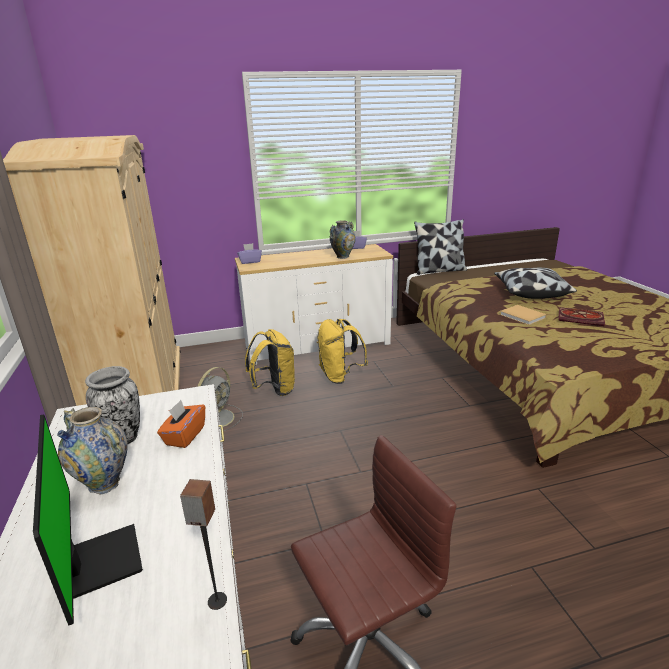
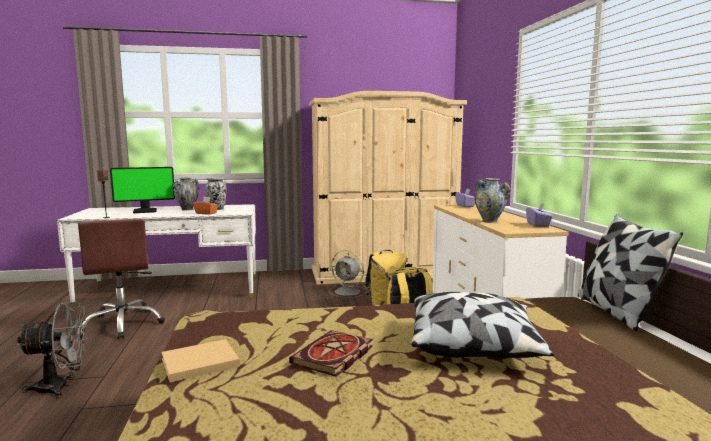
camera: 95 degrees right, 15 degrees down
(523, 316) = (360, 320): beige book -> beige book (197, 363)
(578, 599) = (61, 386): none -> grey fan

